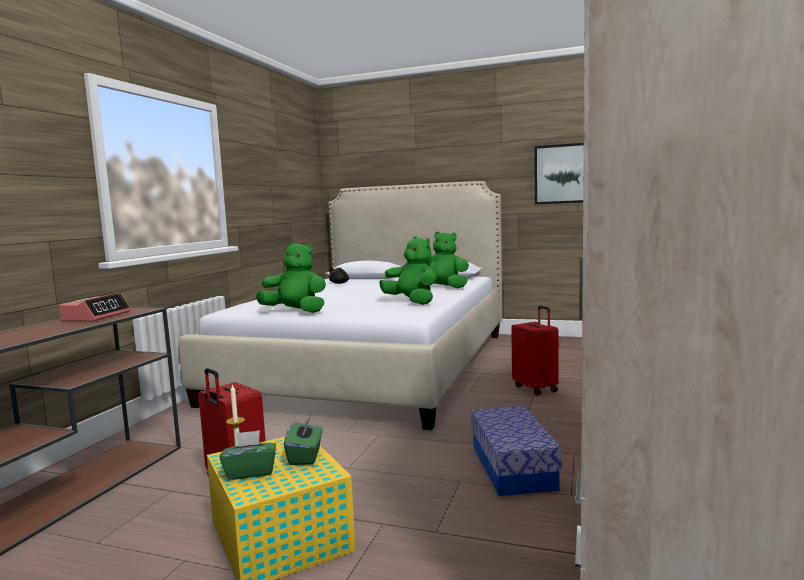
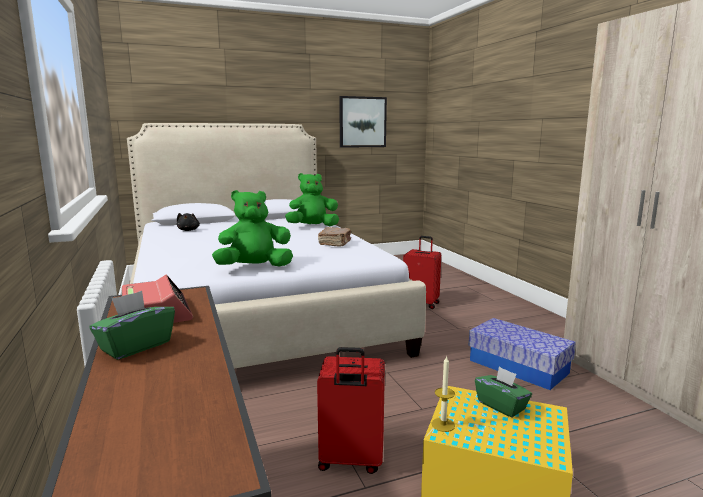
camera: 40 degrees left, 5 degrees up
(250, 472) = (500, 437): green tissue box -> green tissue box (135, 346)
(412, 302) = (335, 243): green plush toy -> brown book

